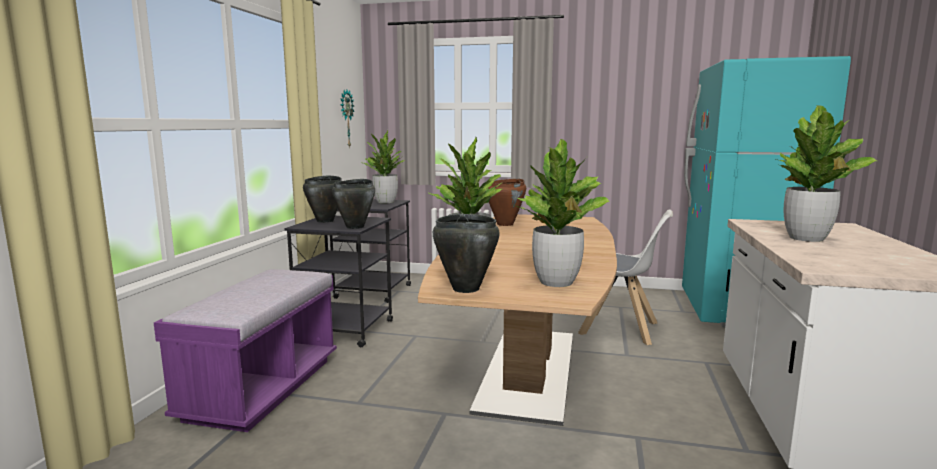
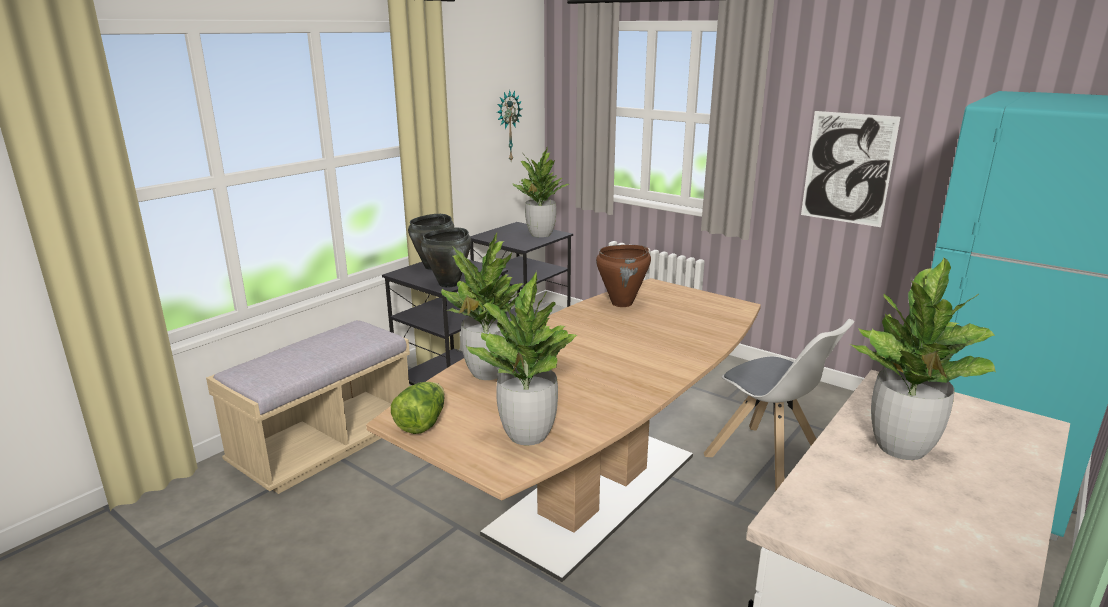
camera: 25 degrees right, 10 degrees up
(262, 388) = (325, 445): purple bench -> beige bench
(465, 289) = (422, 423): black cooking pot -> lettuce
(611, 130) = (847, 168): none -> picture

